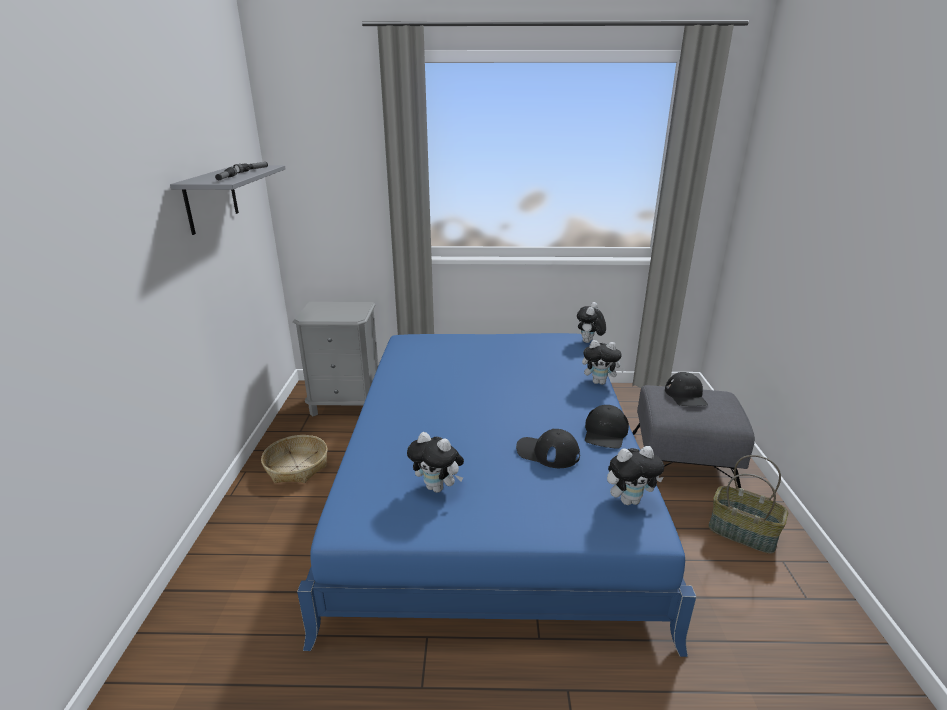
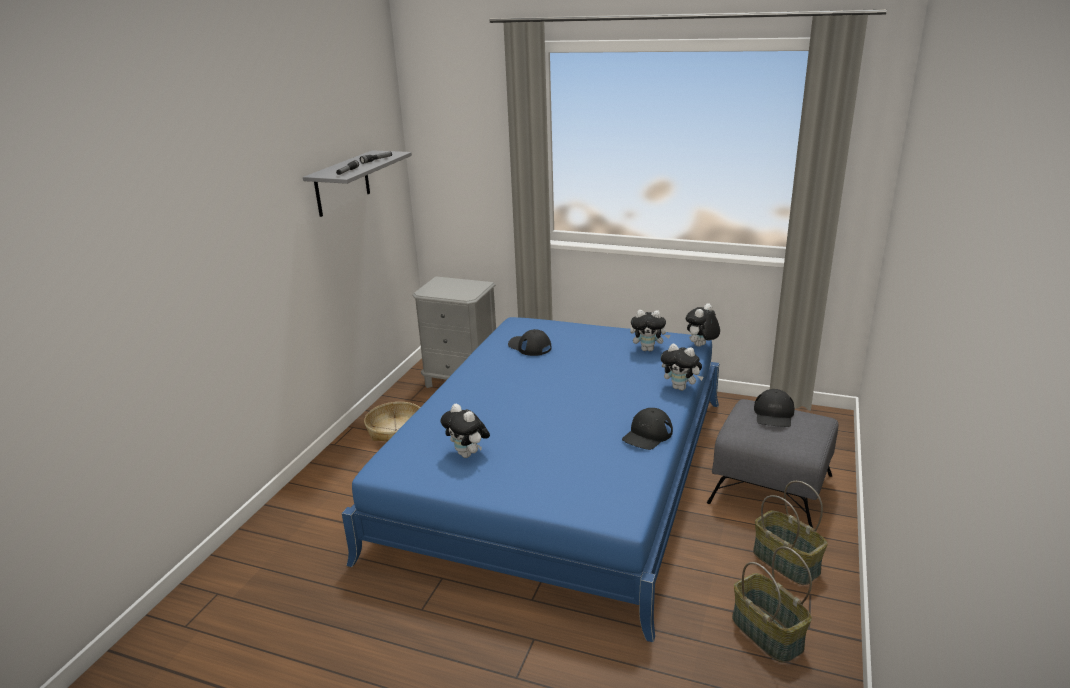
camera: 20 degrees right, 0 degrees up
(547, 452) = (579, 442): black cap -> black cap (529, 346)
(629, 500) = (624, 492): plush toy -> plush toy (648, 349)
(777, 614) = (765, 633): none -> basket

